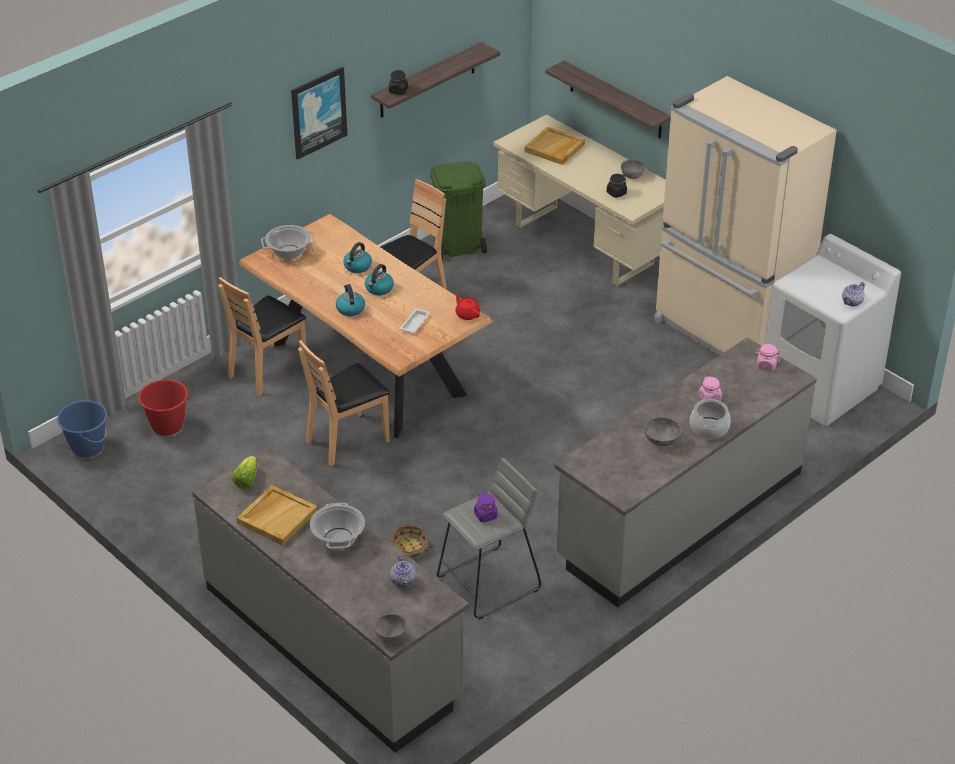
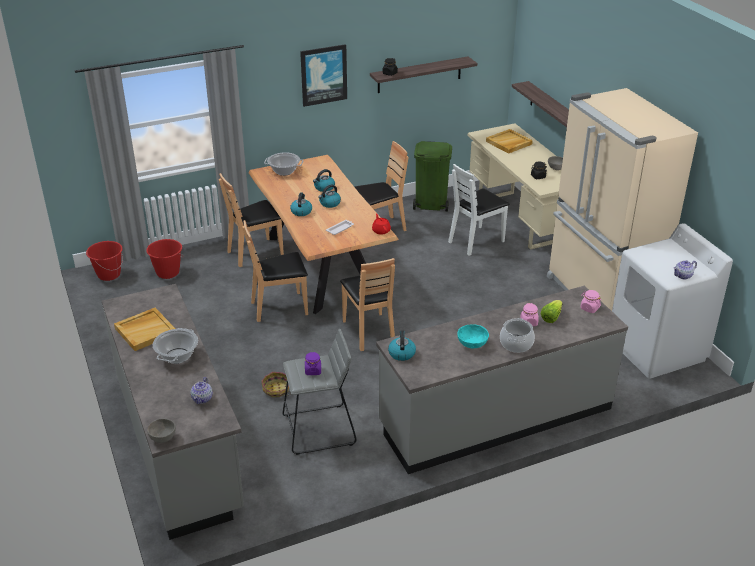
camera: 20 degrees right, 5 degrees down
(87, 447) = (109, 274): blue bucket -> red bucket
(246, 480) = (143, 301): lettuce -> lettuce (551, 317)
(478, 445) = (369, 331): none -> brown chair
(544, 289) = (476, 241): none -> white chair
(591, 471) = (401, 353): none -> kettle
(661, 440) = (472, 343): grey bowl -> turquoise bowl

